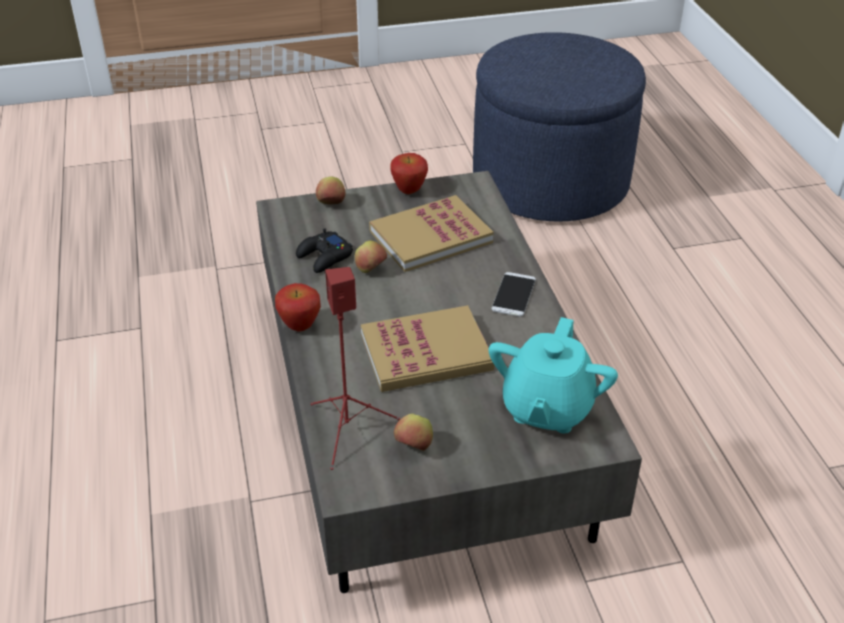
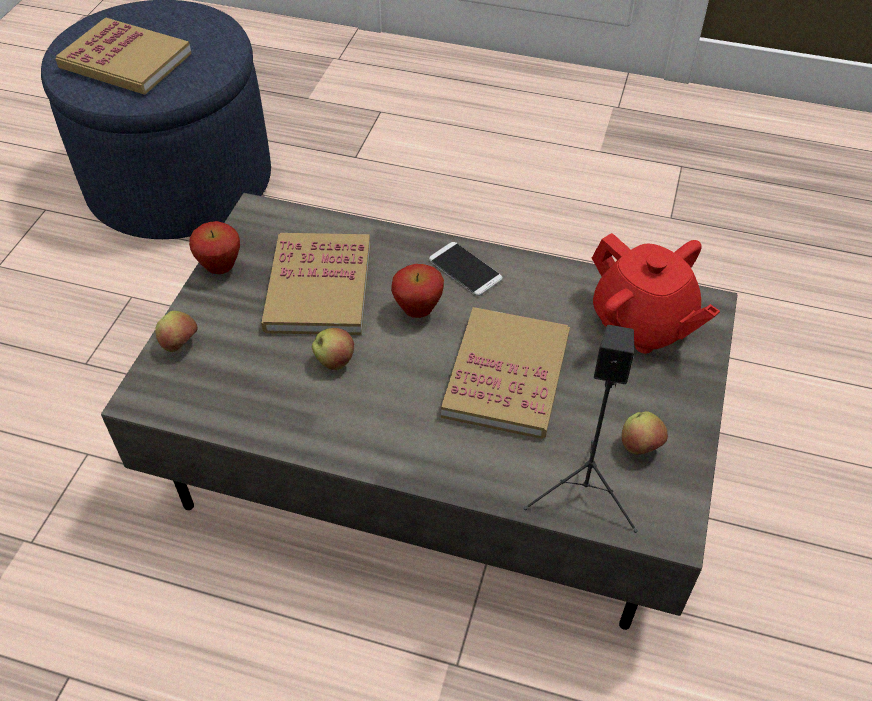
camera: 60 degrees left, 10 degrees up
(300, 326) = (386, 467): apple -> apple (418, 311)
(324, 257) = (277, 393): black game controller -> none
(347, 431) = (585, 493): red speaker -> black speaker
(537, 63) = (125, 61): none -> book
(546, 408) = (642, 323): turquoise teapot -> red teapot

